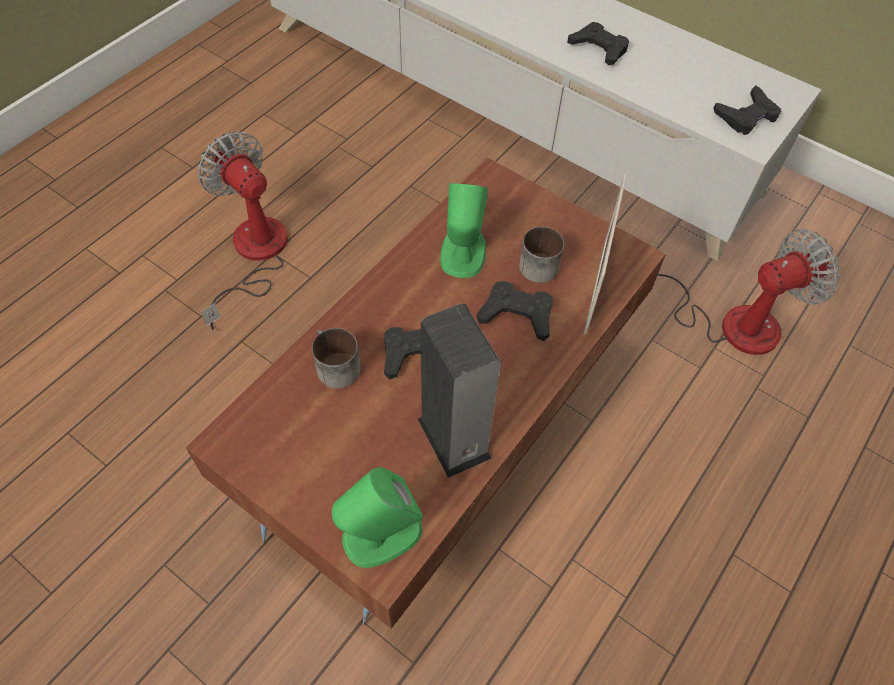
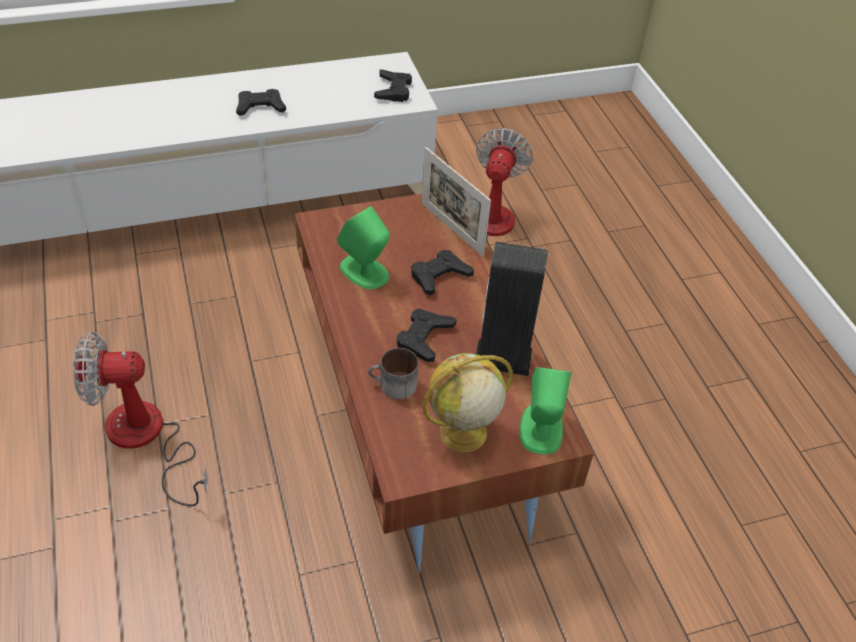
camera: 55 degrees left, 10 degrees down
(318, 461) = (462, 433): none -> globe
(536, 263) = (408, 244): mug -> none

